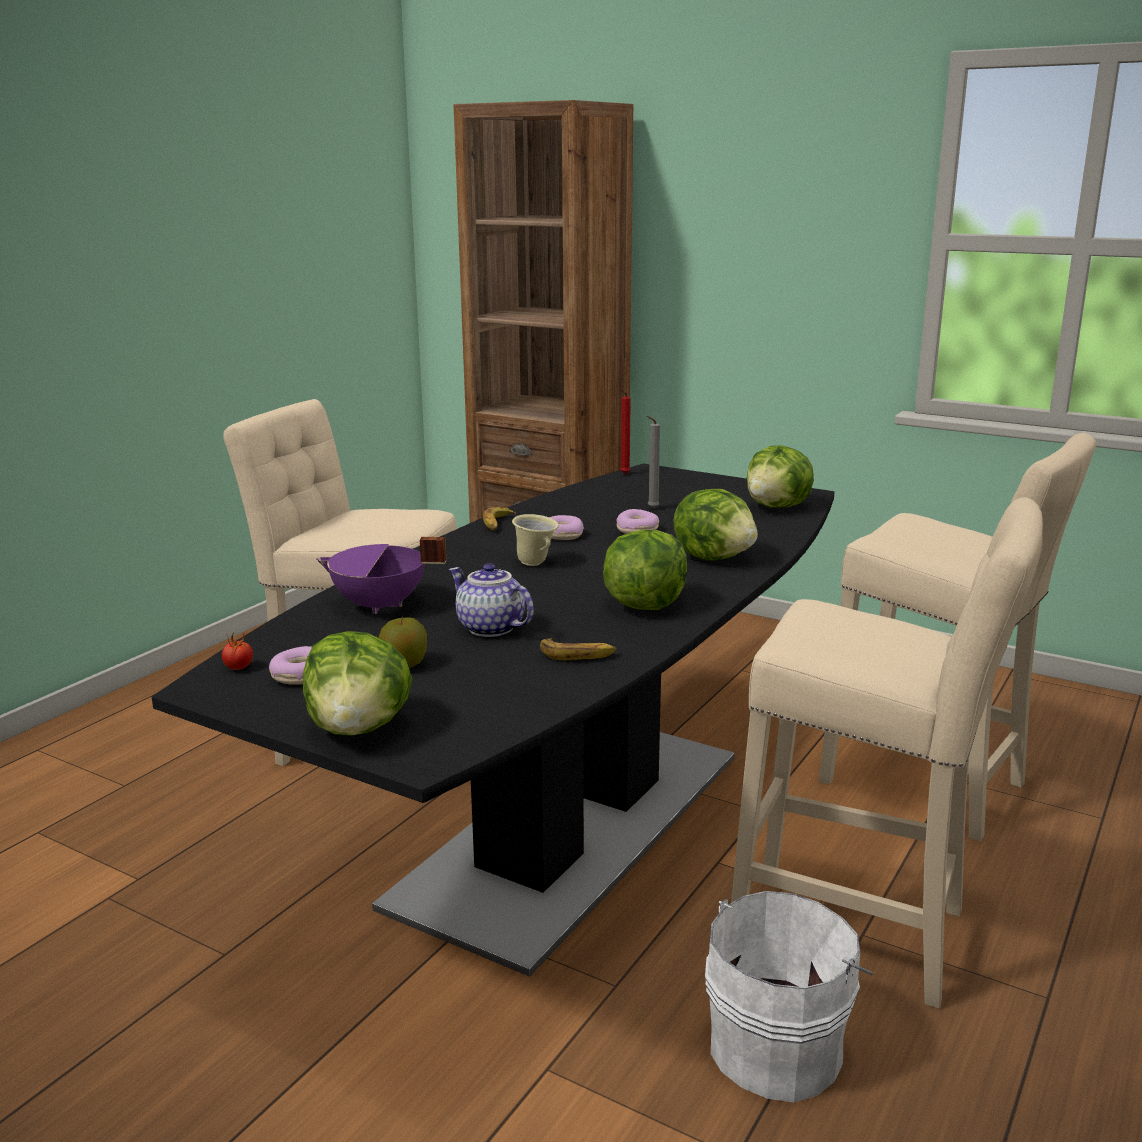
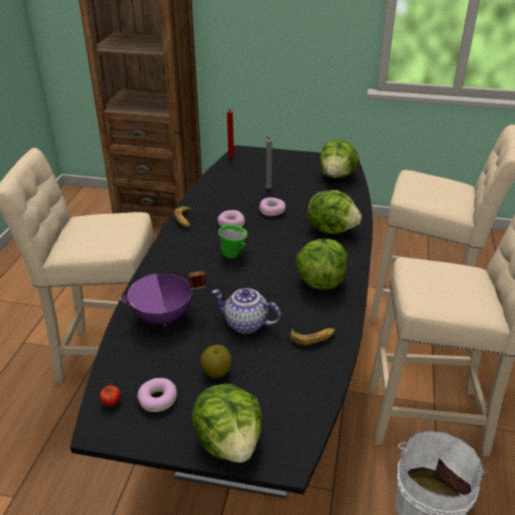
camera: 20 degrees left, 15 degrees up
(536, 564) = (233, 255): beige mug -> green mug

